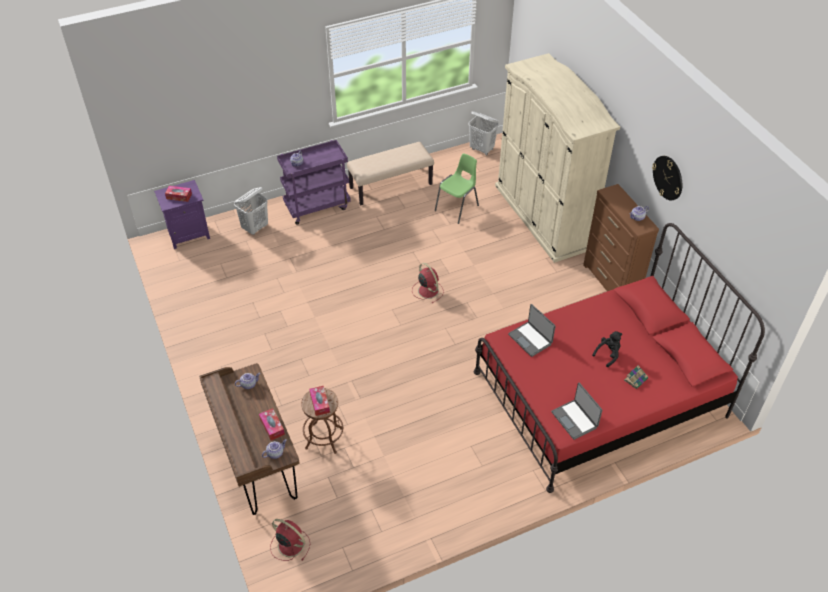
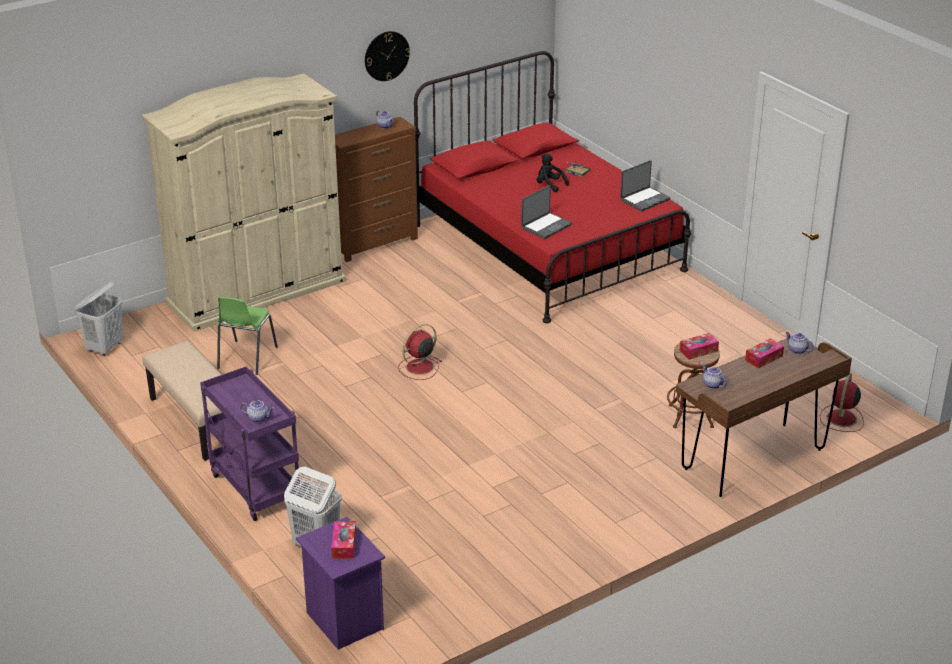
camera: 100 degrees left, 15 degrees down
(457, 208) = (246, 358): green chair -> green chair turned 105 degrees counterclockwise

